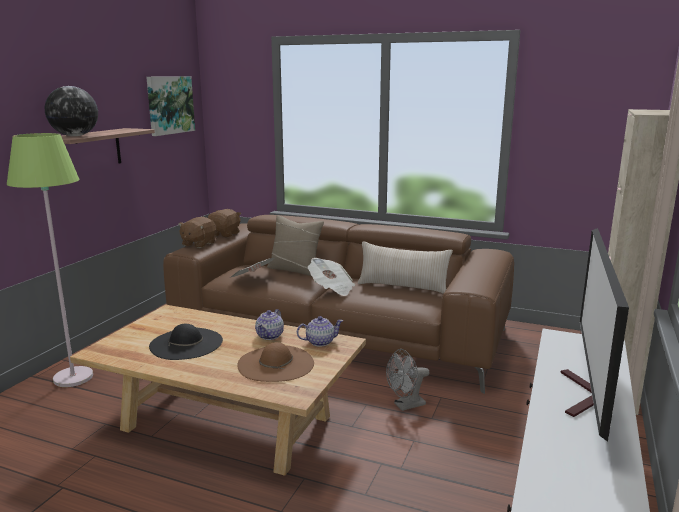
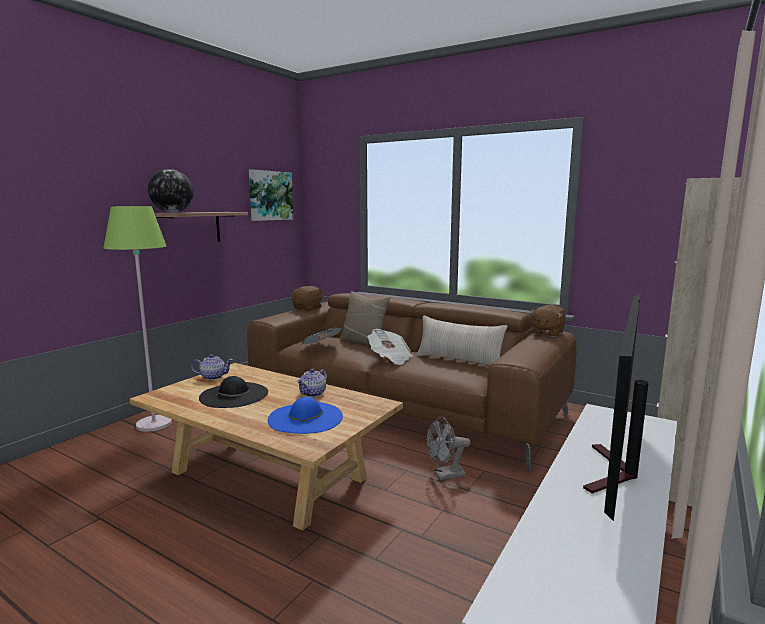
camera: 10 degrees right, 5 degrees down
(198, 244) = (280, 314): brown plush toy -> brown plush toy (547, 333)
(275, 364) = (305, 418): brown hat -> blue hat
(319, 342) = (356, 402): teapot -> teapot (213, 377)

